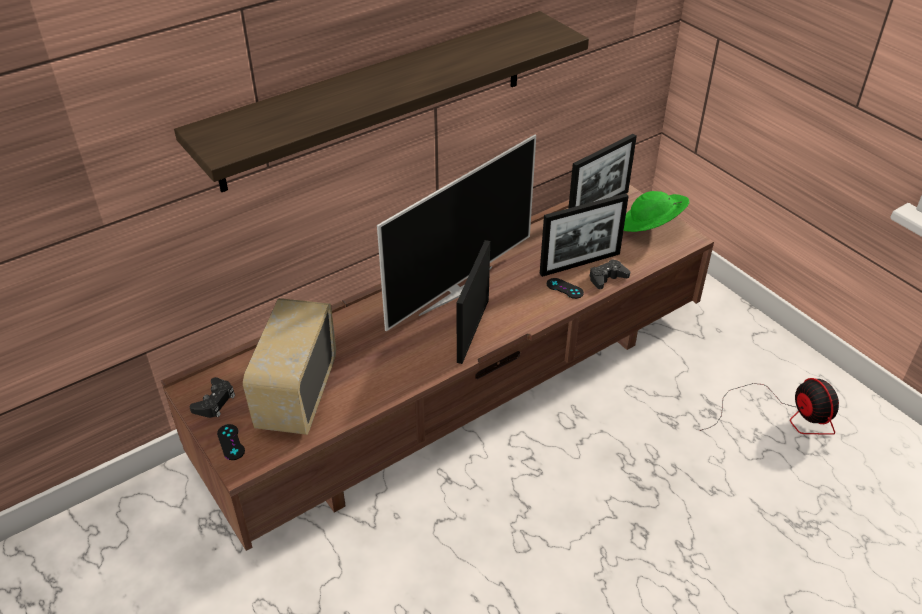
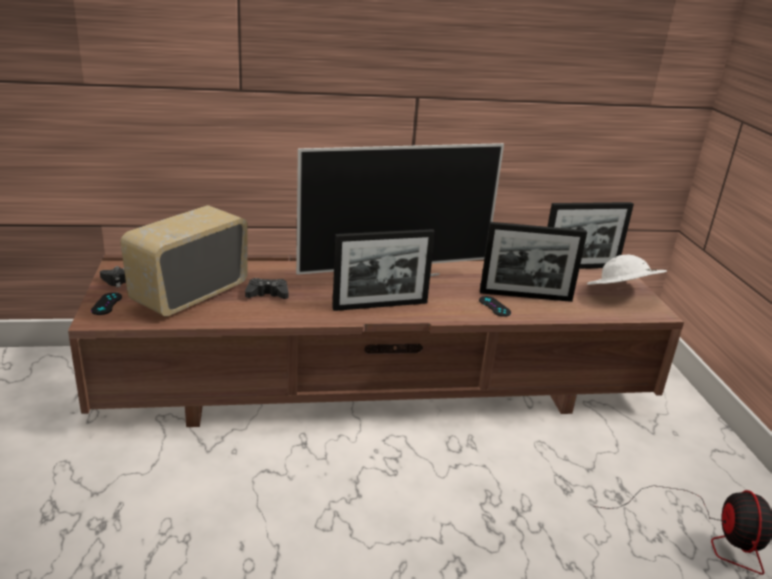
camera: 25 degrees right, 15 degrees down
(377, 99) = (355, 62): shelf -> none
(473, 330) = (380, 305): picture frame -> picture frame turned 150 degrees counterclockwise
(607, 278) = (544, 312): black game controller -> black game controller (267, 294)
(650, 227) = (621, 294): green hat -> white hat

